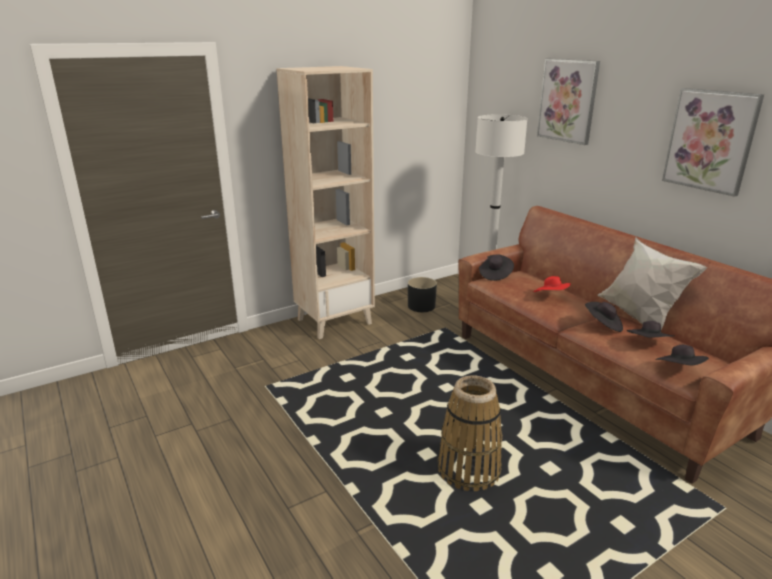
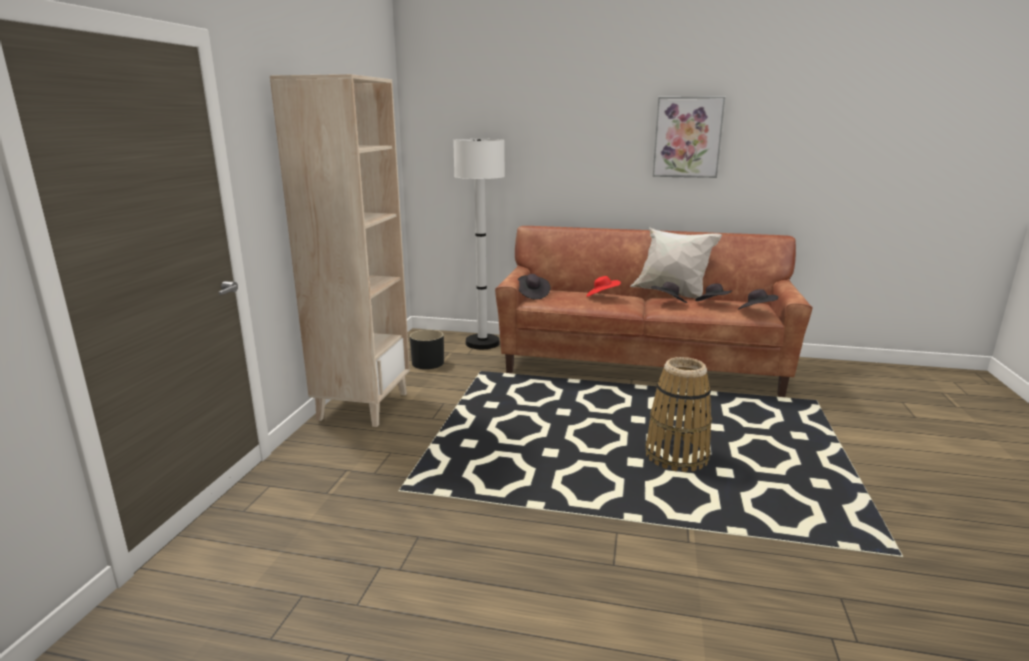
camera: 45 degrees left, 5 degrees down
(568, 101) = (540, 118): picture -> none

